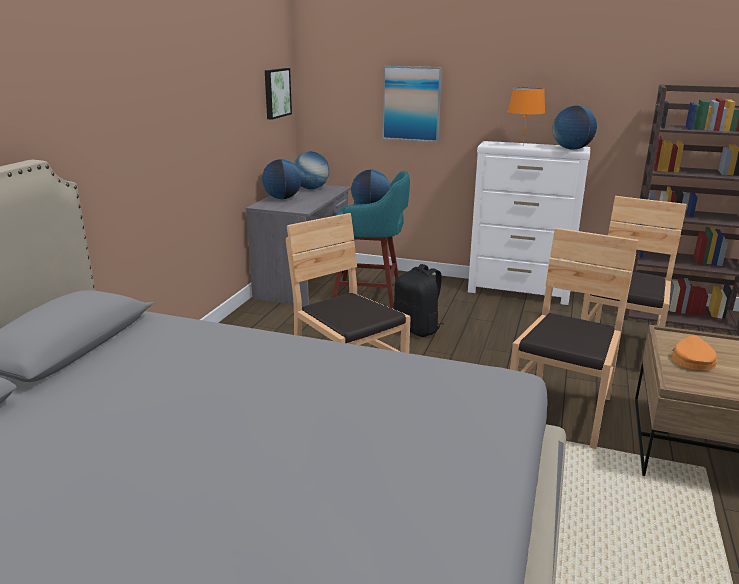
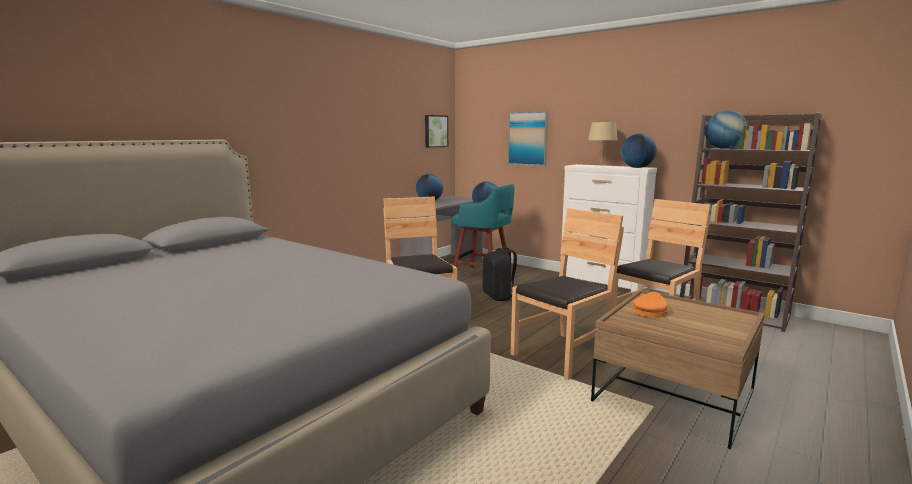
camera: 20 degrees right, 10 degrees down
(311, 188) = (456, 198): globe -> globe (723, 148)
(522, 145) = (600, 166): orange table lamp -> beige table lamp

